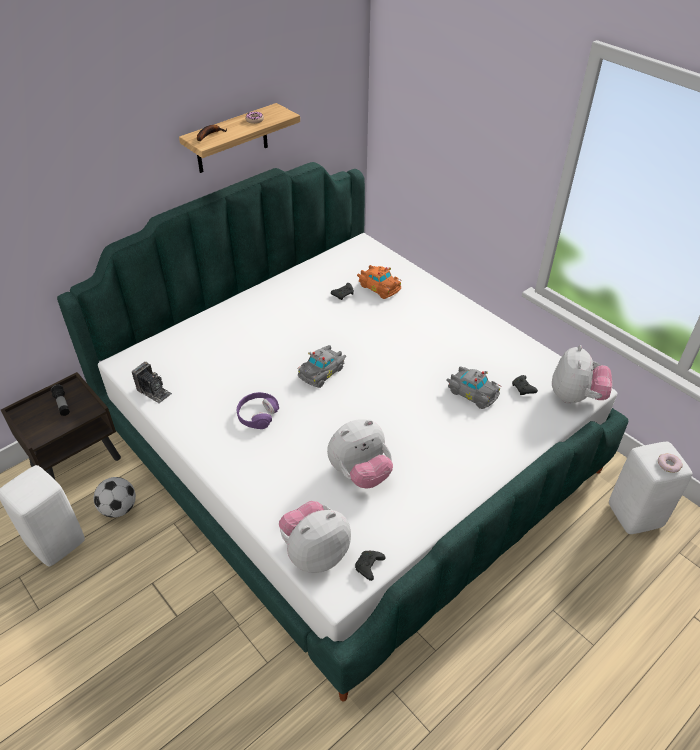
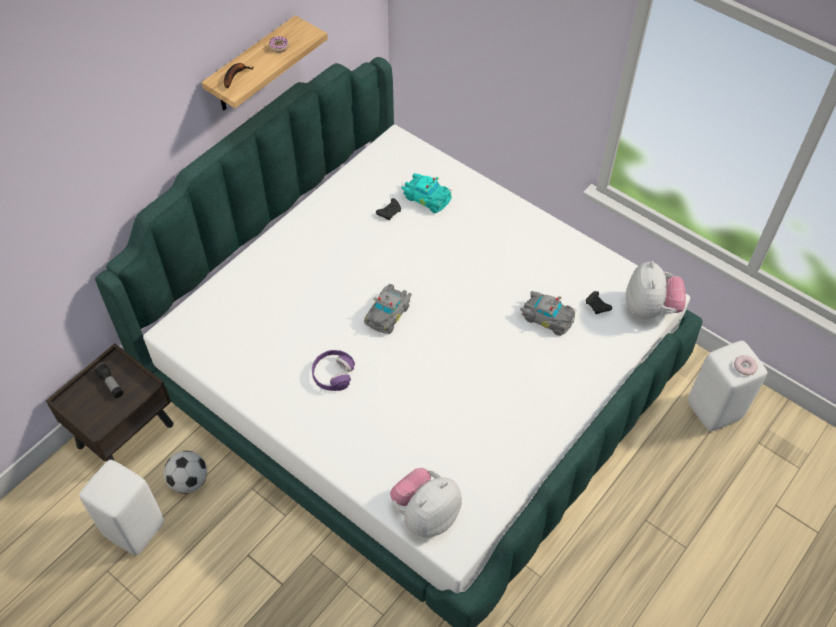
camera: 10 degrees left, 10 degrees up
(154, 391) = (216, 362): camera -> none
(360, 473) = (451, 425): plush toy -> none
(369, 567) = (479, 521): black game controller -> none
(379, 286) = (426, 197): orange toy car -> turquoise toy car

